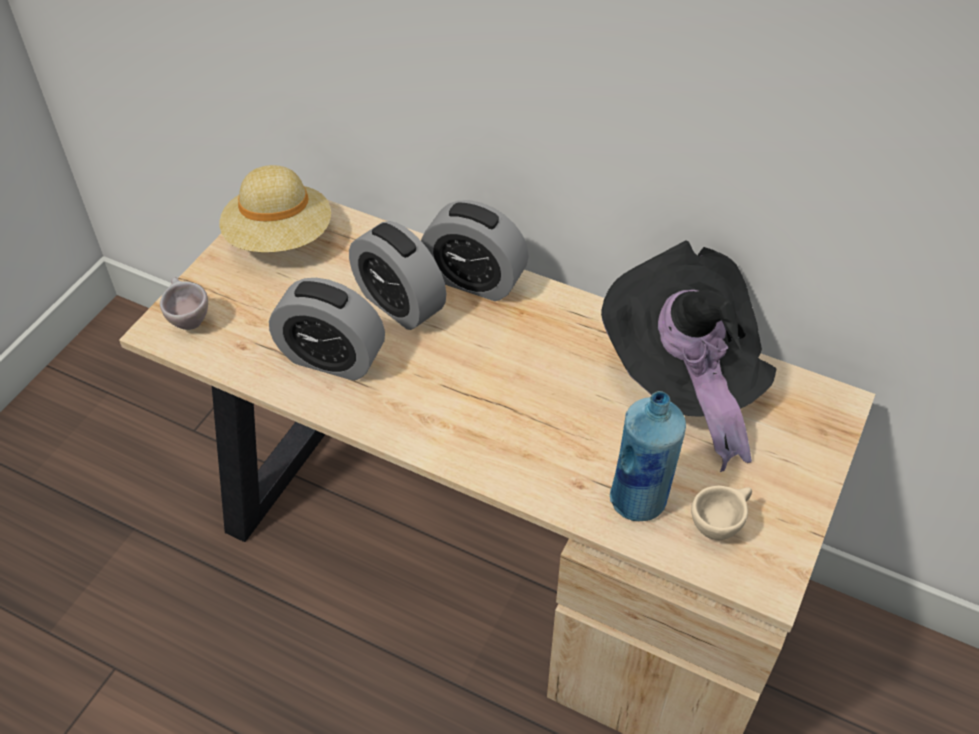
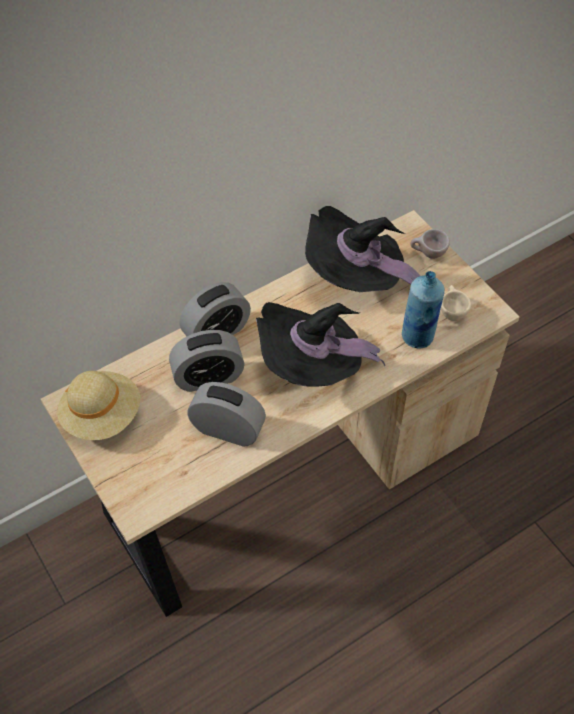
camera: 60 degrees left, 5 degrees up
(187, 319) = (138, 494): beige cup -> beige cup (427, 254)
(331, 358) = (227, 429): alarm clock -> alarm clock turned 120 degrees counterclockwise
(491, 401) = (313, 367): none -> black hat

